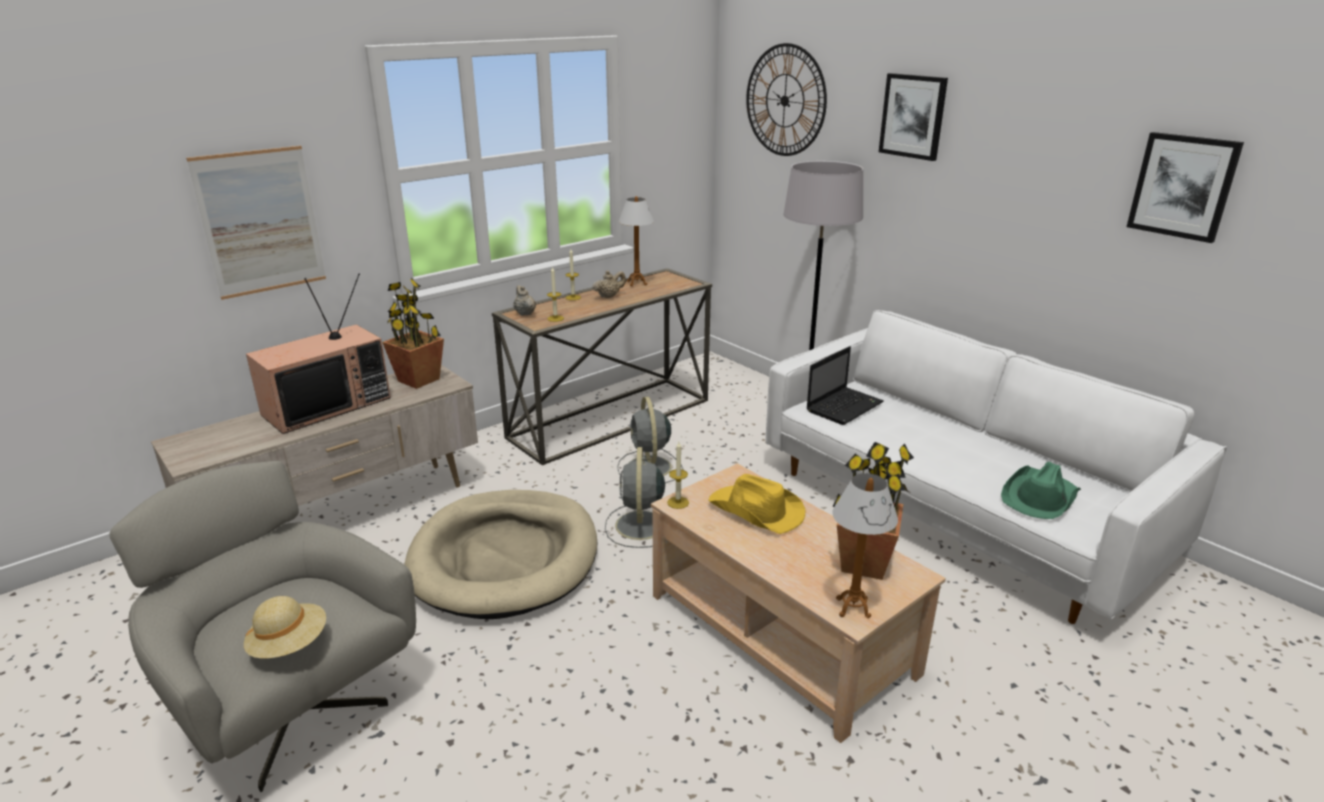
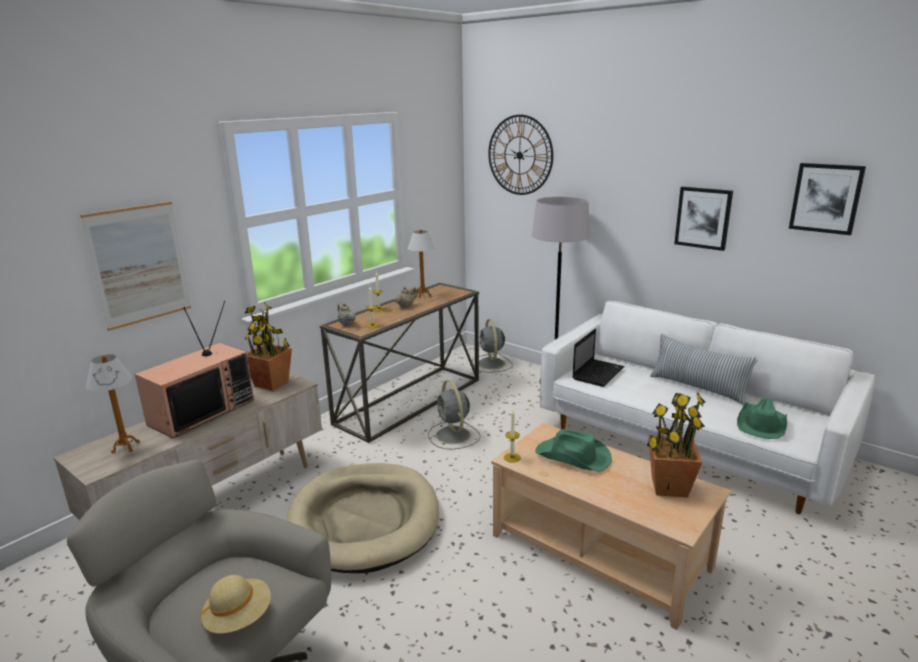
camera: 10 degrees left, 5 degrees down
(640, 527) = (463, 482): grey fan -> grey fan (491, 364)
(756, 511) = (573, 457): yellow hat -> green hat
(853, 607) = (677, 521): table lamp -> table lamp (125, 447)
(913, 116) = (622, 161): picture -> picture (703, 218)
(974, 439) = (698, 387): none -> pillow

